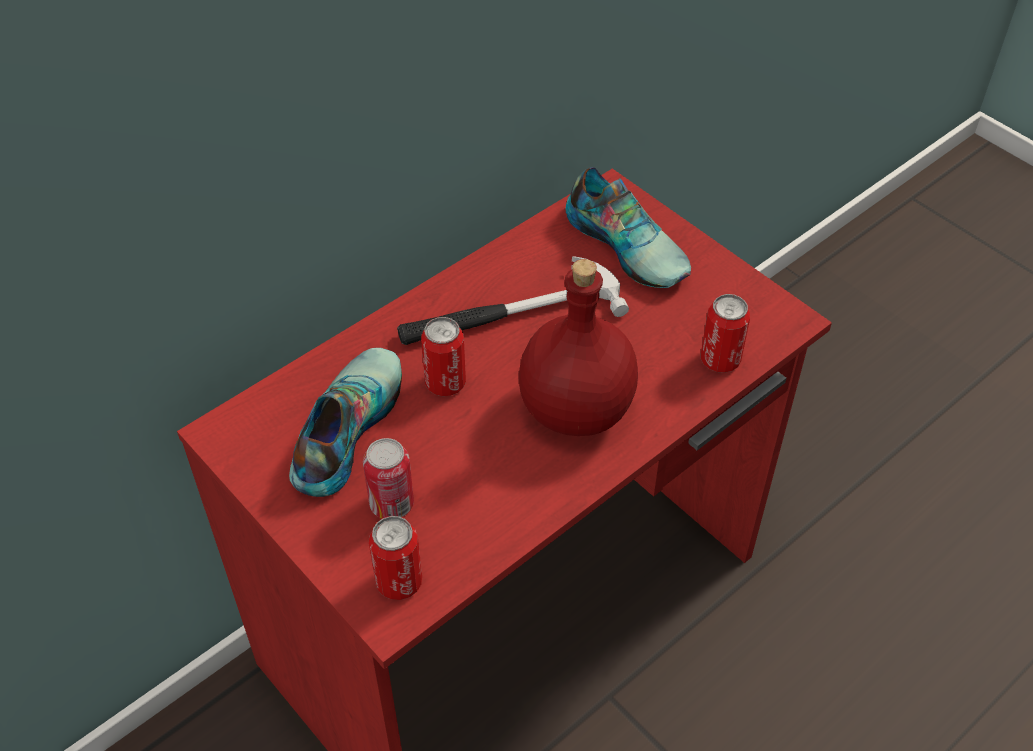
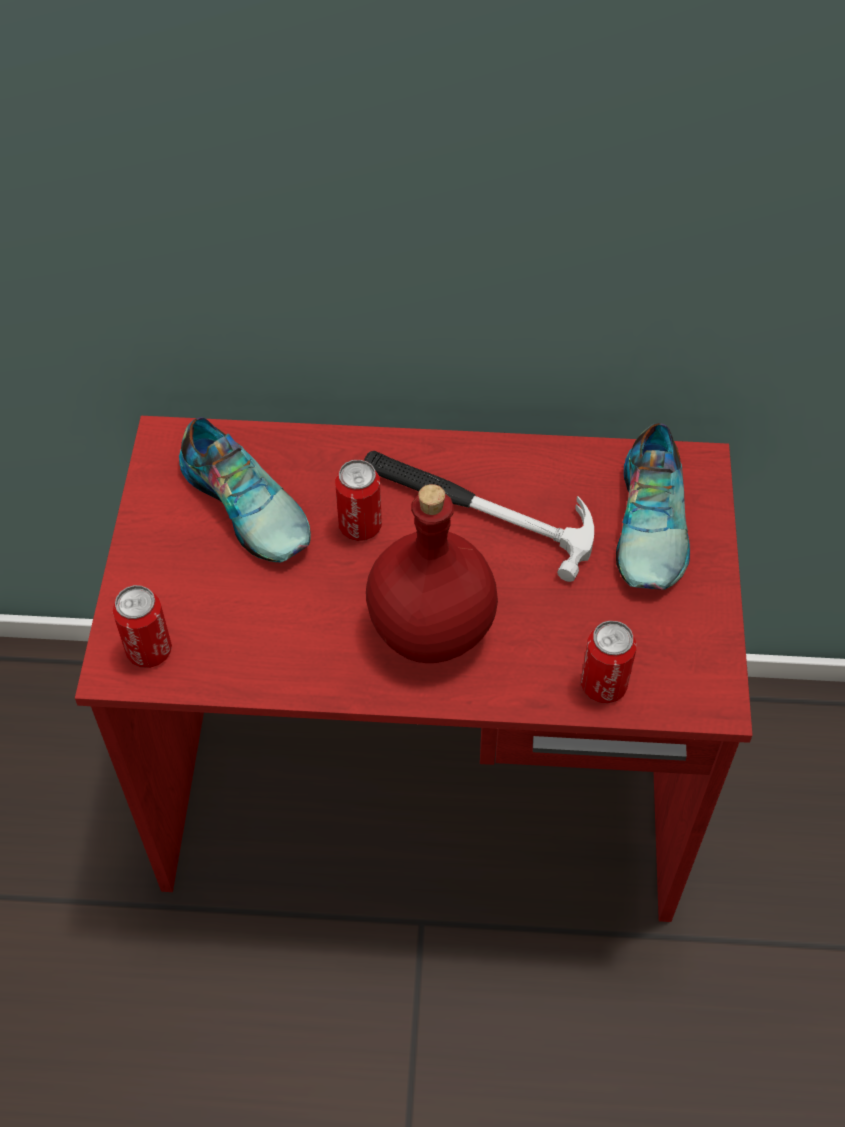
camera: 45 degrees right, 5 degrees up
(344, 428) = (248, 503): shoe -> shoe turned 75 degrees clockwise
(392, 504) = (212, 589): can -> none

